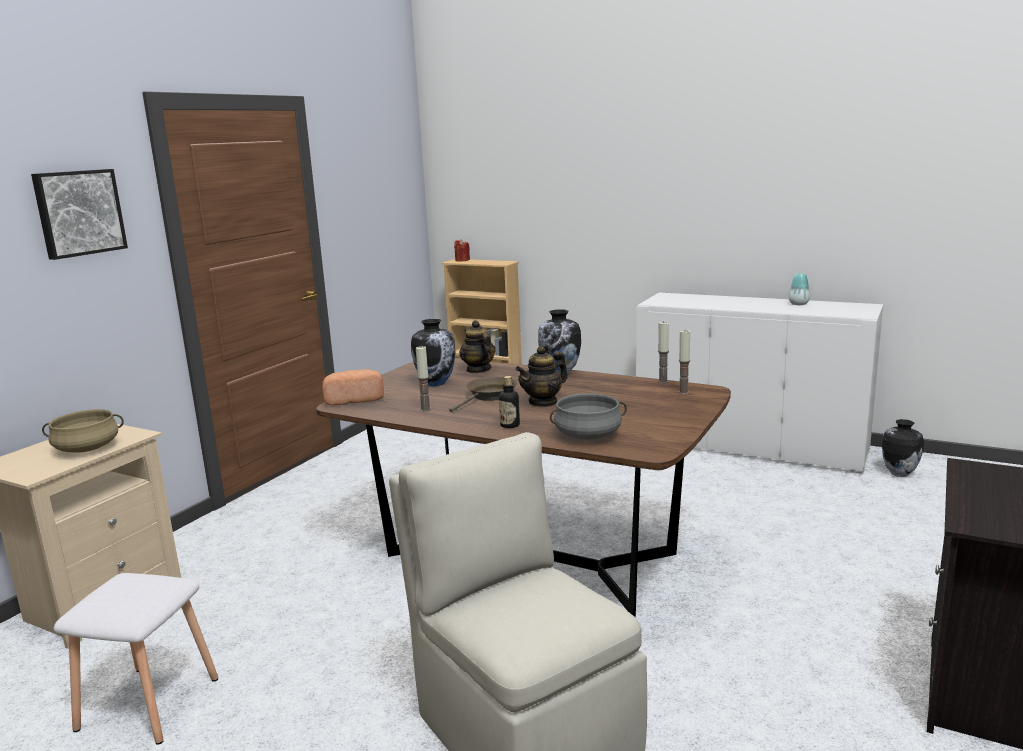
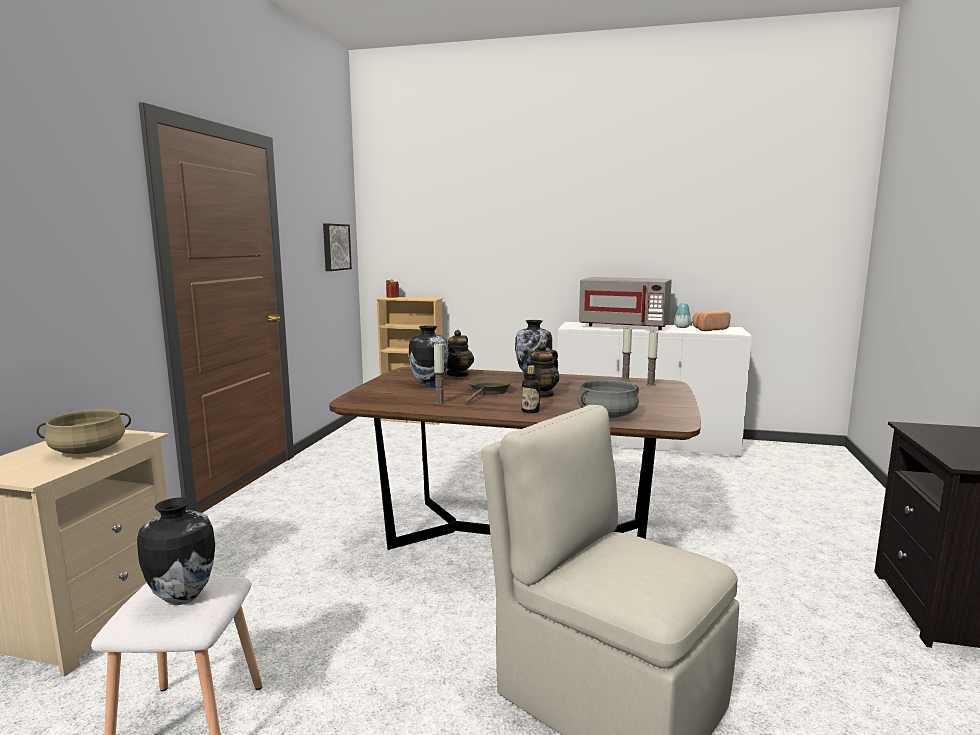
camera: 15 degrees left, 5 degrees down
(78, 213) = (74, 209): picture -> picture (335, 247)
(354, 399) = (362, 398): bread -> bread (708, 329)
(478, 370) = (458, 374): teapot -> teapot turned 120 degrees counterclockwise
(724, 302) = (624, 326): none -> grey microwave
(898, 473) = (765, 456): vase -> vase (181, 597)

